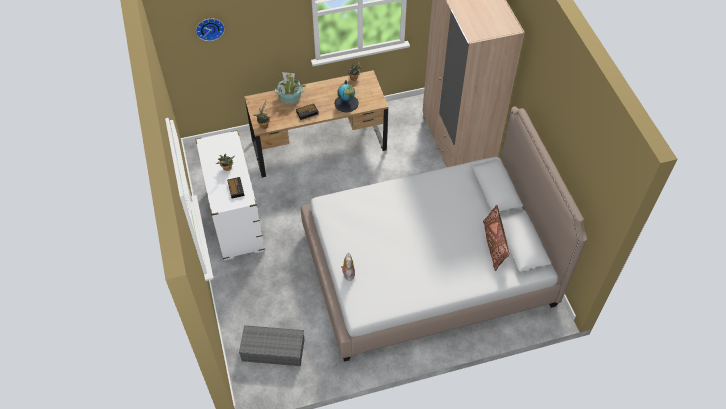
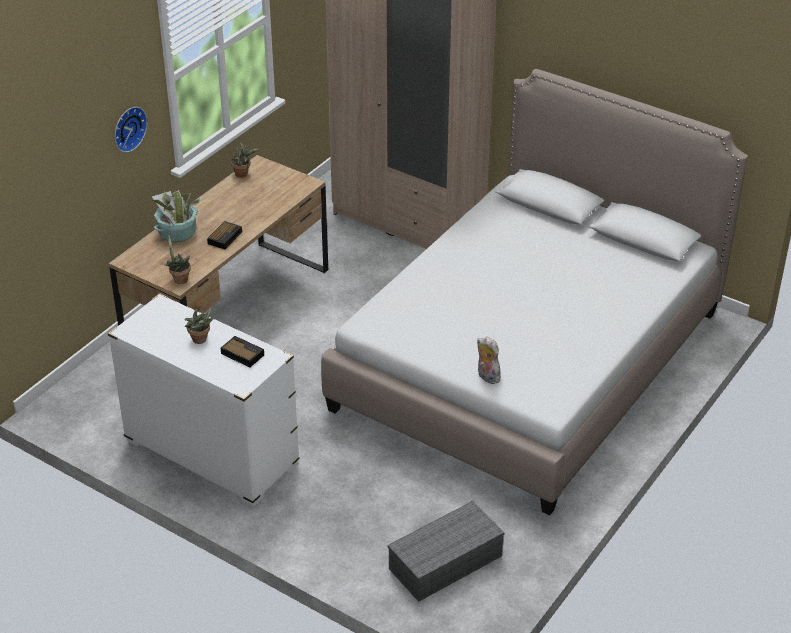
camera: 40 degrees left, 15 degrees down
(209, 28) = (44, 148): wall clock -> wall clock (128, 128)
(346, 103) = (265, 203): globe -> none
(493, 244) = (615, 255): brown pillow -> none

